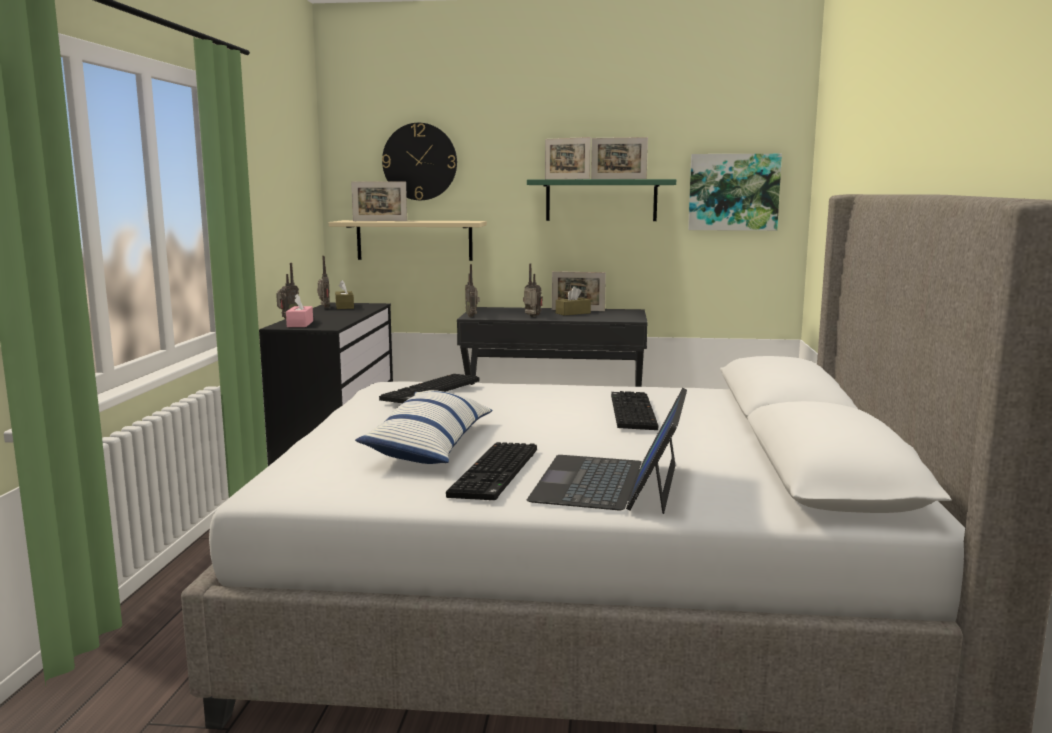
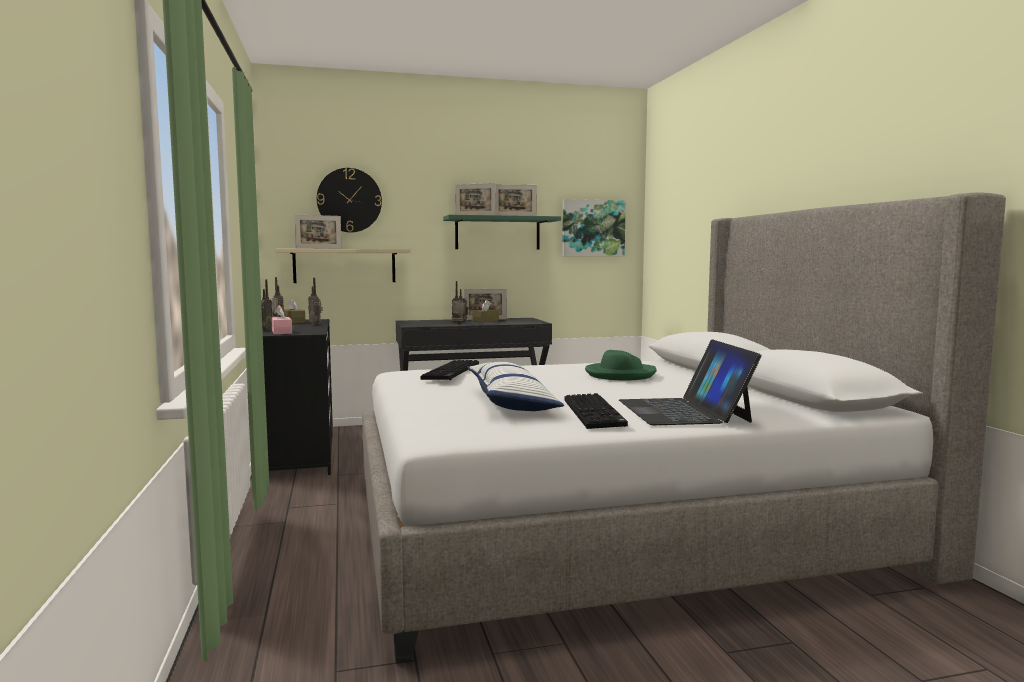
camera: 20 degrees left, 5 degrees down
(472, 316) = (410, 325): radio -> radio (316, 324)
(630, 412) = (620, 374): keyboard -> green hat

